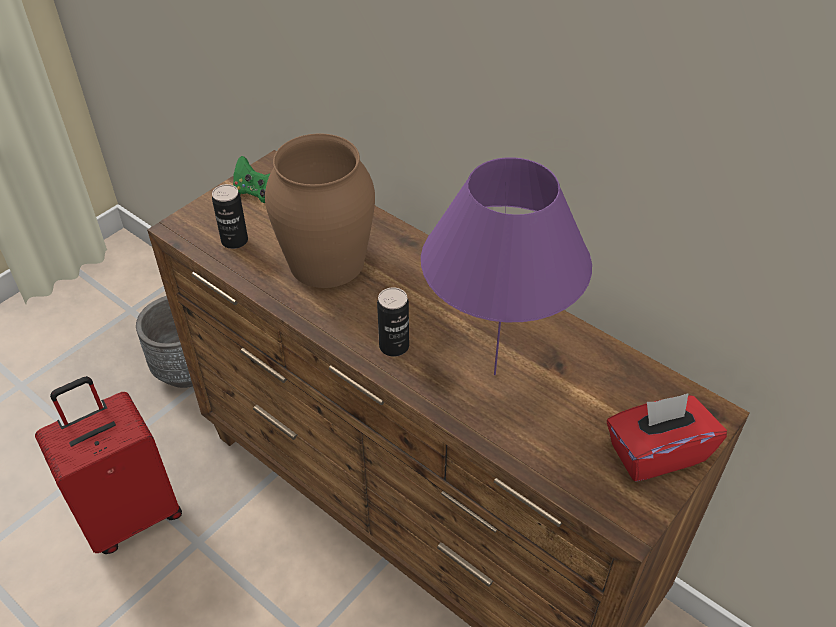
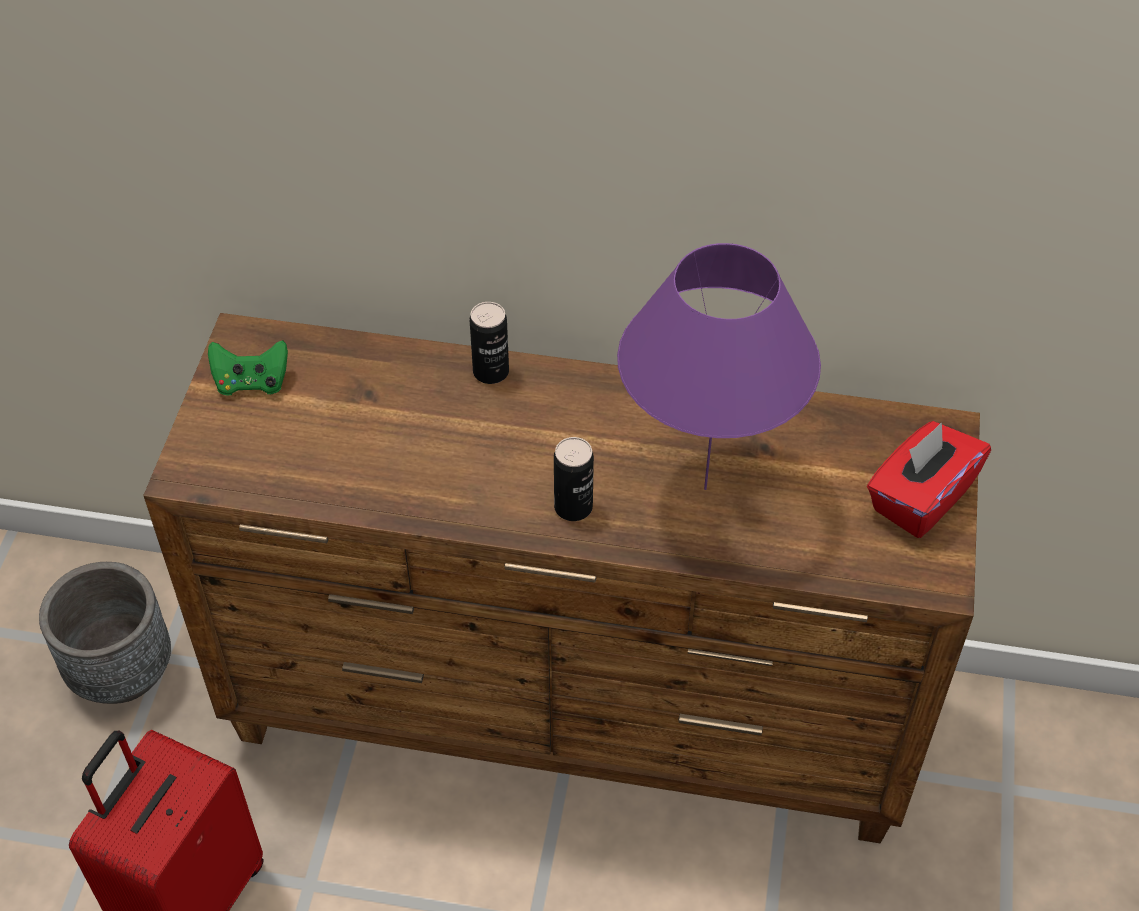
camera: 30 degrees left, 5 degrees up
(234, 241) = (275, 461): can -> can (491, 372)
(327, 261) = (414, 437): brown vase -> none

